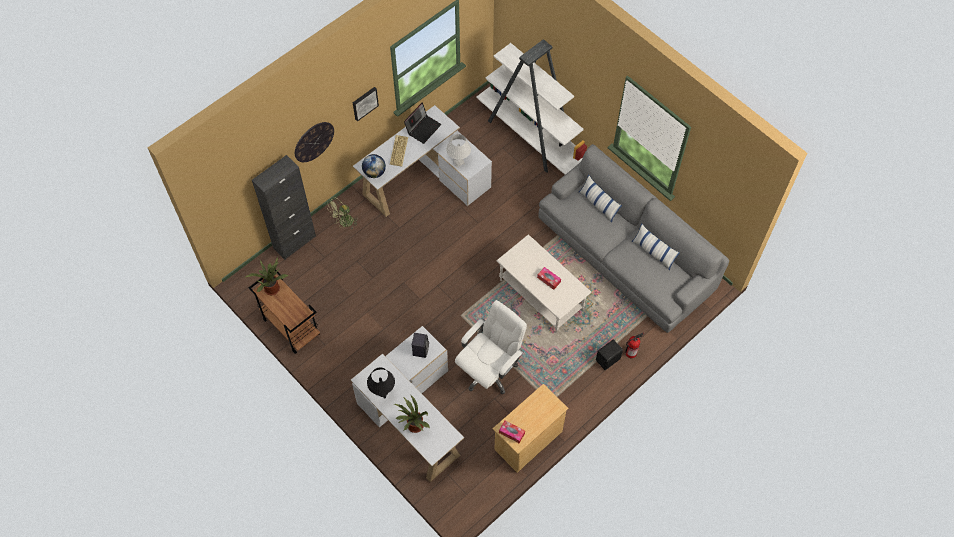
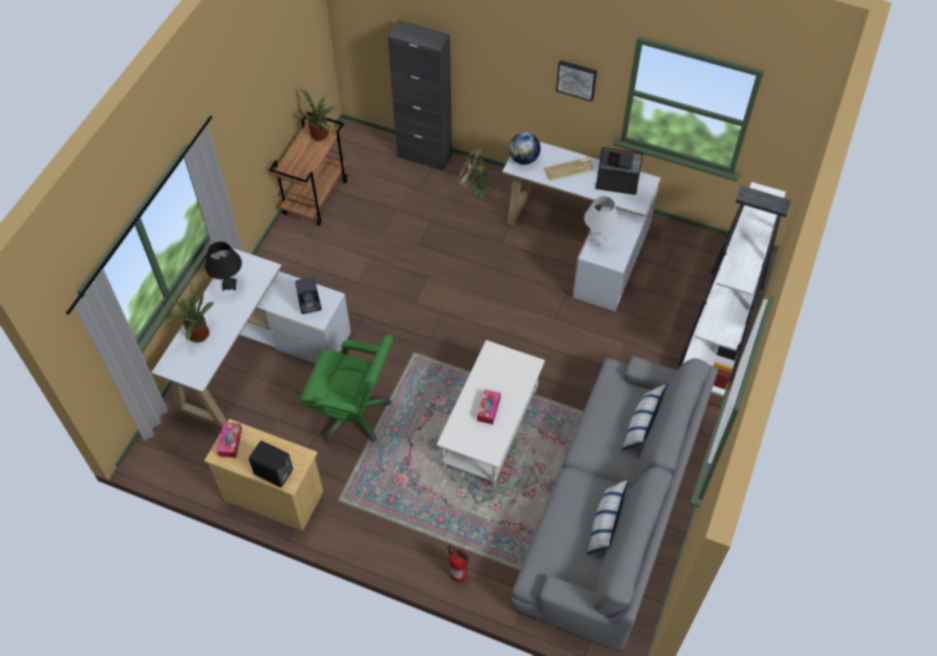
camera: 65 degrees right, 5 degrees down
(314, 141) = (494, 59): wall clock -> none
(489, 370) = (353, 413): white office chair -> green office chair
(608, 360) = (434, 548): black speaker -> black speaker (274, 473)

